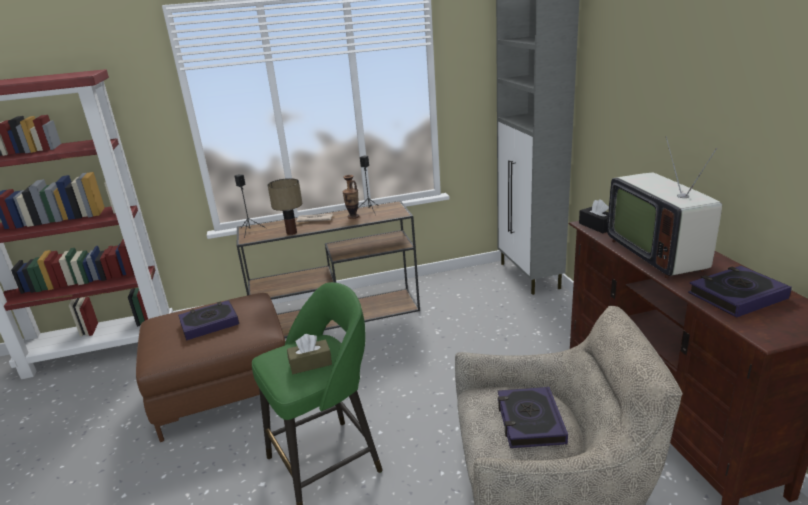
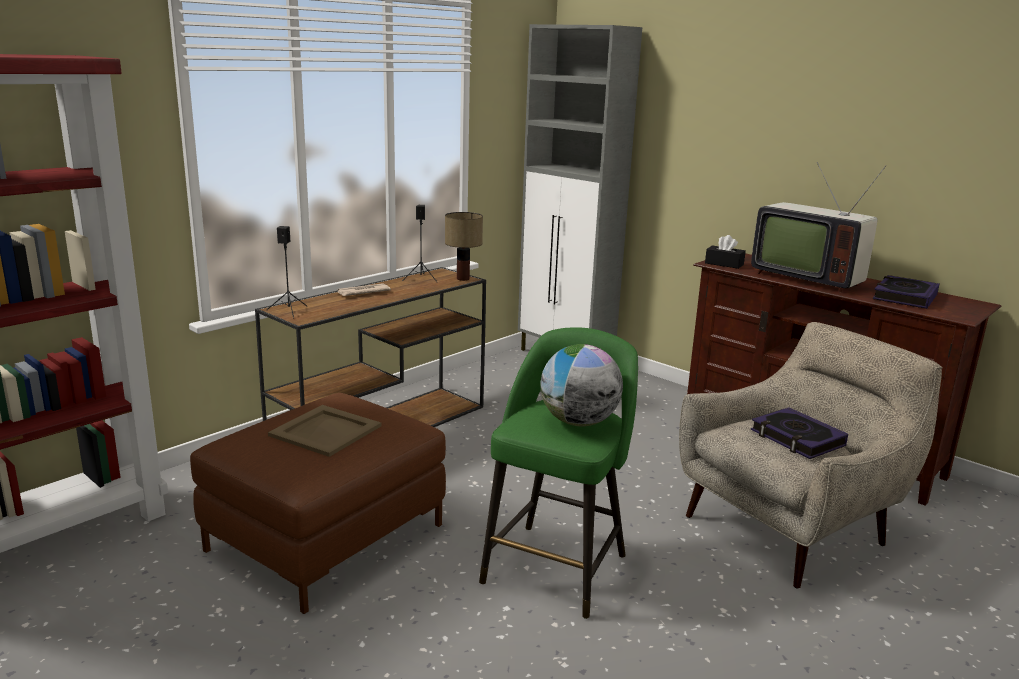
camera: 35 degrees left, 5 degrees down
(209, 323) = (324, 431): book -> beige tray
(291, 232) = (355, 307): table lamp -> table lamp (462, 279)
(310, 363) = (578, 422): brown tissue box -> globe
(353, 217) = (411, 286): vase -> none

